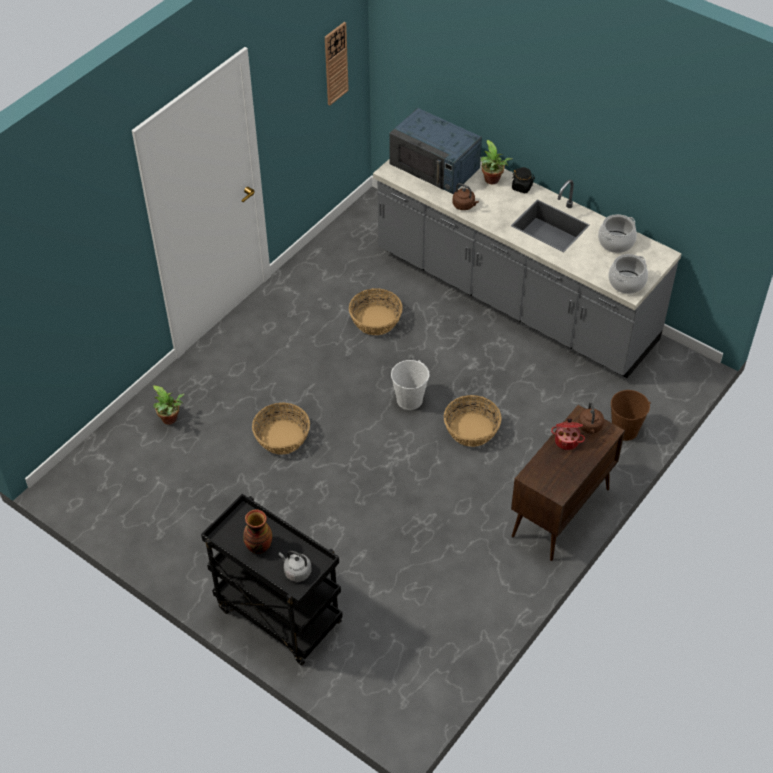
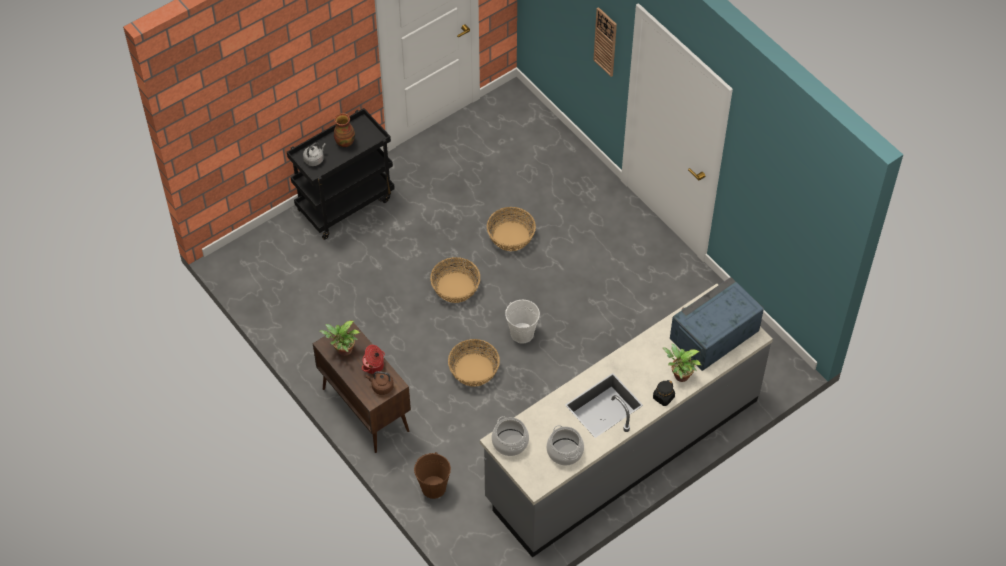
camera: 105 degrees right, 5 degrees up
(171, 420) = (554, 167): potted plant -> potted plant (343, 351)
(335, 64) = (803, 224): wall clock -> wall clock (605, 41)
(375, 321) = (623, 330): basket -> basket (455, 287)
(464, 205) = (650, 343): brown kettle -> none

